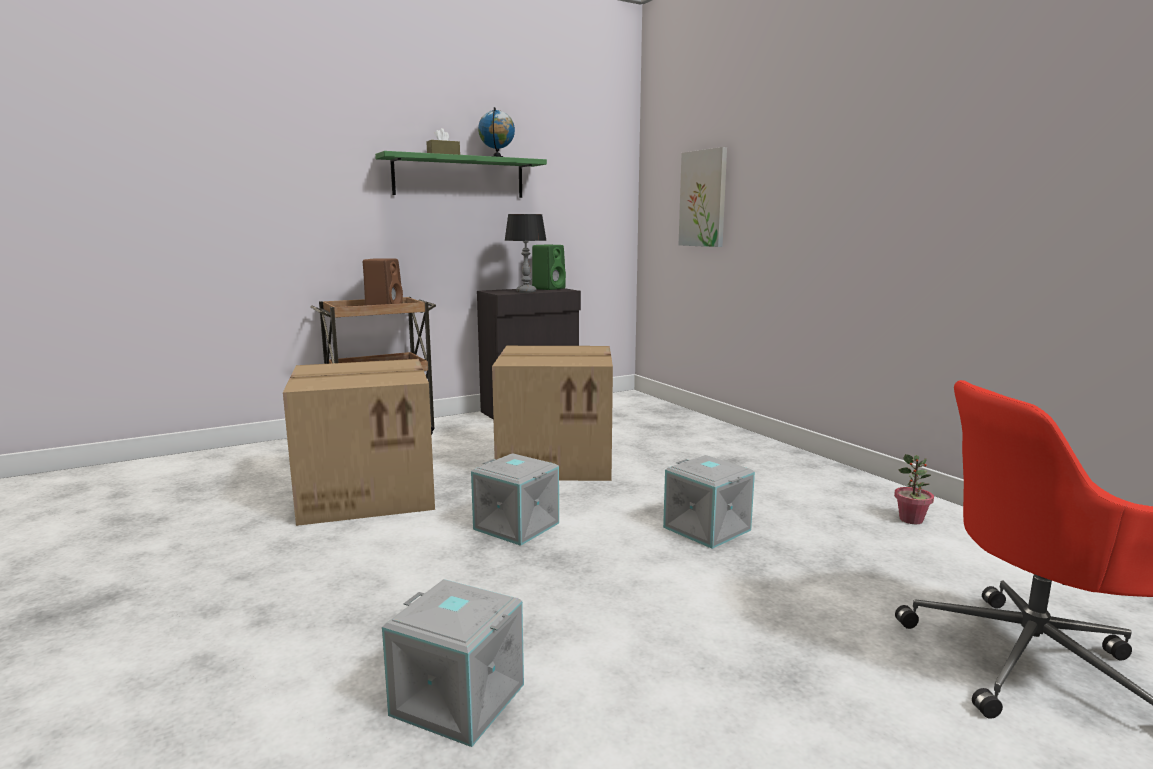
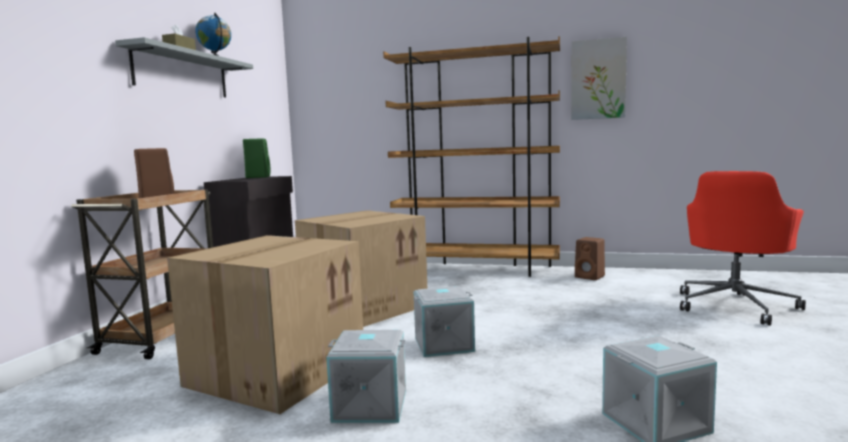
camera: 45 degrees left, 5 degrees down
(459, 177) = (182, 73): green shelf -> grey shelf
(526, 292) = (256, 179): table lamp -> none
(703, 198) = (365, 103): picture -> picture (598, 79)
(708, 528) = (534, 307): grey storage box -> grey storage box (371, 404)
(781, 456) = (476, 269): none -> brown bookcase
(911, 520) = (590, 277): potted plant -> brown speaker

